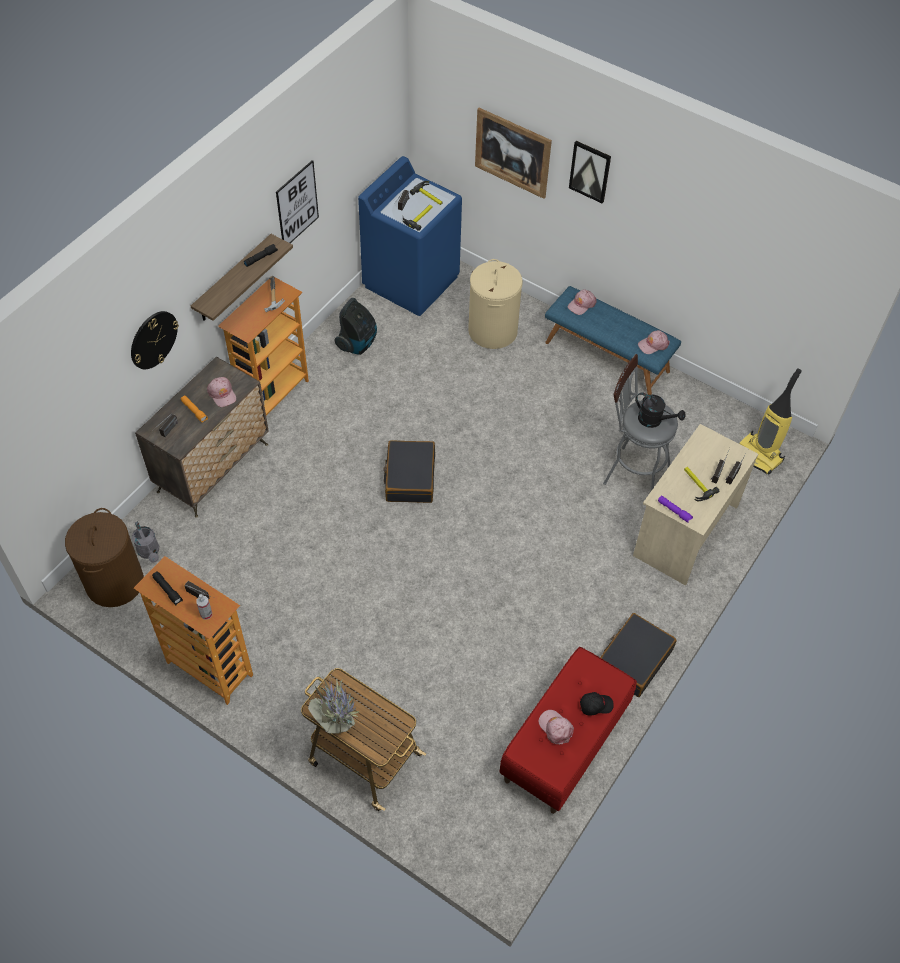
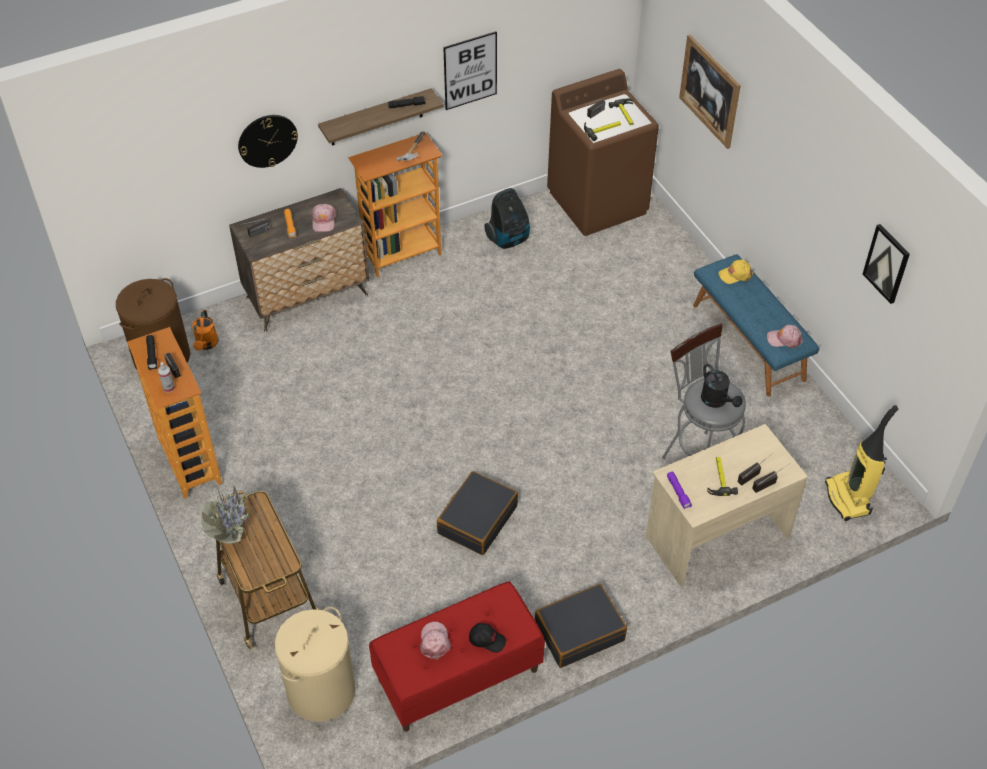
camera: 30 degrees right, 5 degrees down
(150, 552) = (206, 344): grey watering can -> orange watering can
(410, 477) = (476, 375): black suitcase -> black suitcase (477, 519)
(411, 281) = (598, 202): blue washing machine -> brown washing machine
(492, 331) = (647, 275): beige laundry basket -> beige laundry basket (321, 690)
(581, 304) = (735, 275): pink cap -> yellow cap
(590, 171) = (766, 128): picture -> picture (887, 263)

